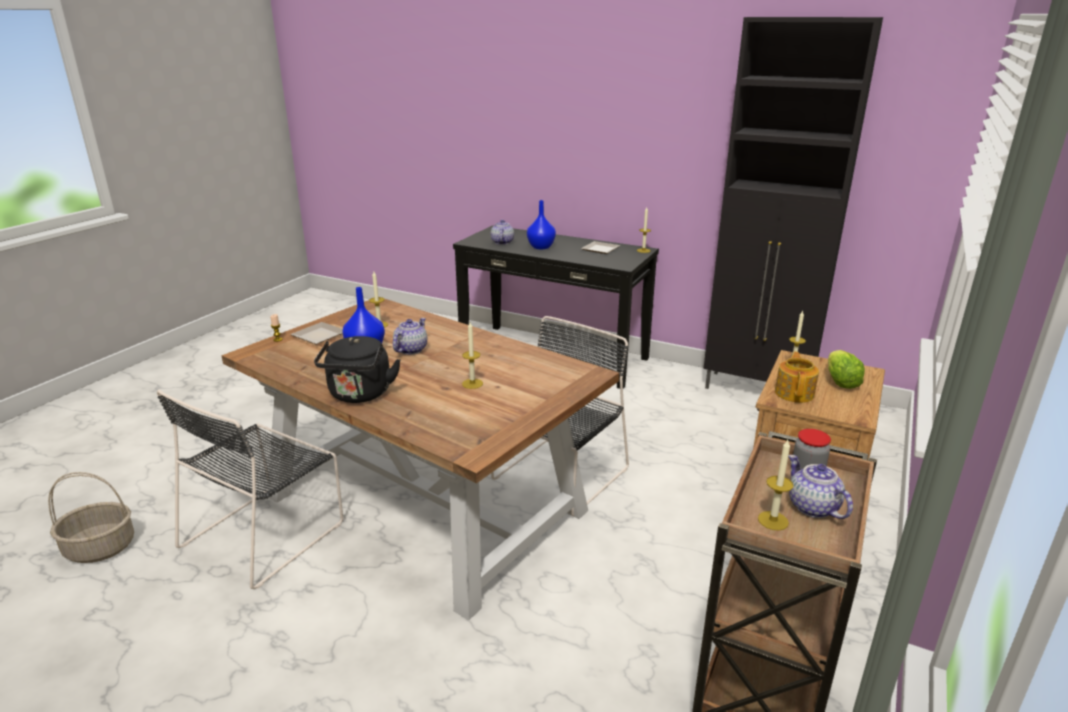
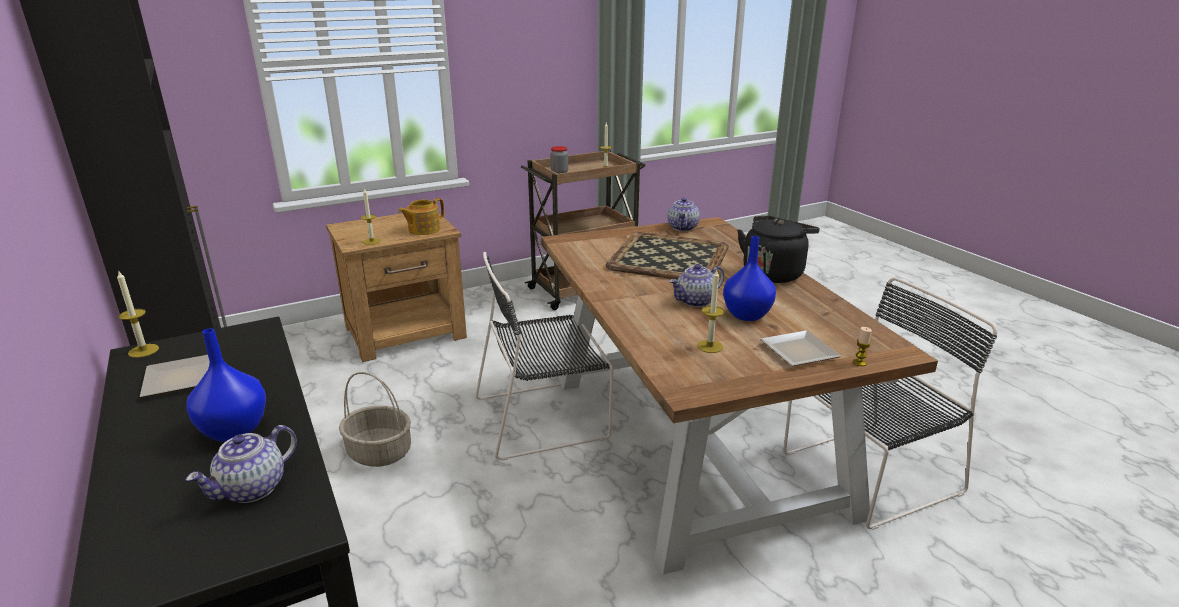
camera: 145 degrees left, 0 degrees up
(101, 547) = (1065, 529): basket -> basket (378, 452)
(472, 383) = (668, 257): candle -> tray
(812, 507) = (581, 168): teapot -> teapot (683, 228)
(840, 382) = (378, 226): lettuce -> none

